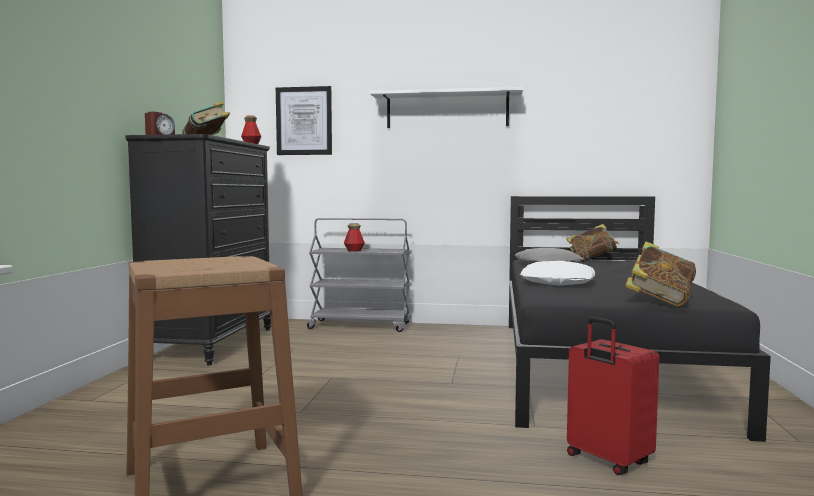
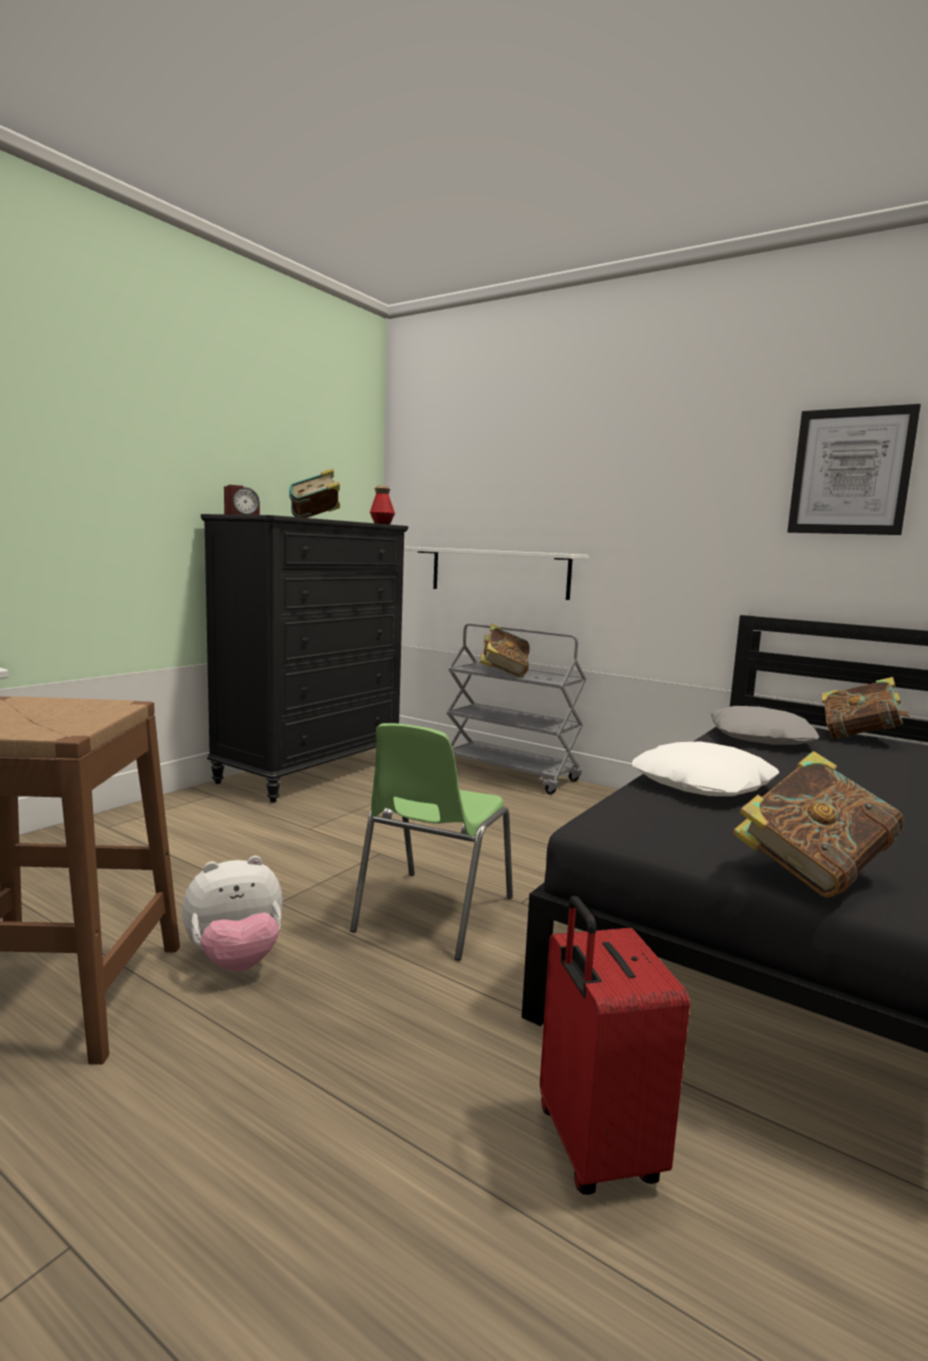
camera: 25 degrees right, 5 degrees up
(304, 121) = (468, 490): picture -> picture (850, 472)
(315, 443) = (236, 961): none -> plush toy
(354, 251) = (504, 673): bottle -> book
(407, 398) = (431, 914): none -> green chair
(447, 110) = (657, 476): white shelf -> white shelf (498, 572)

